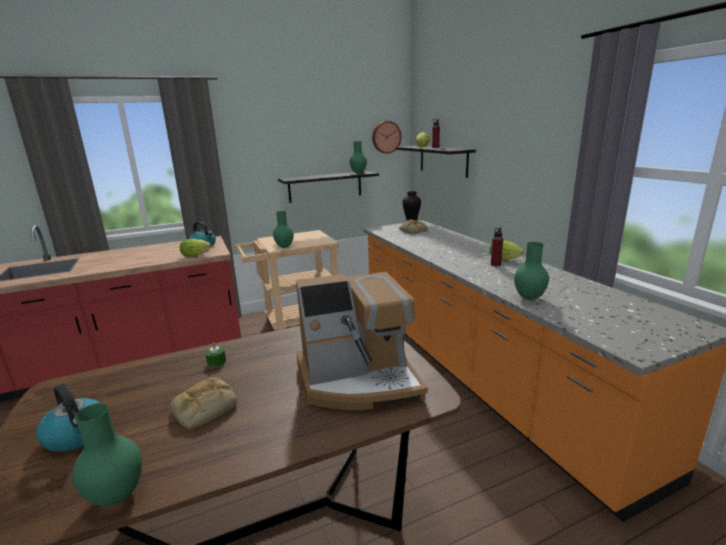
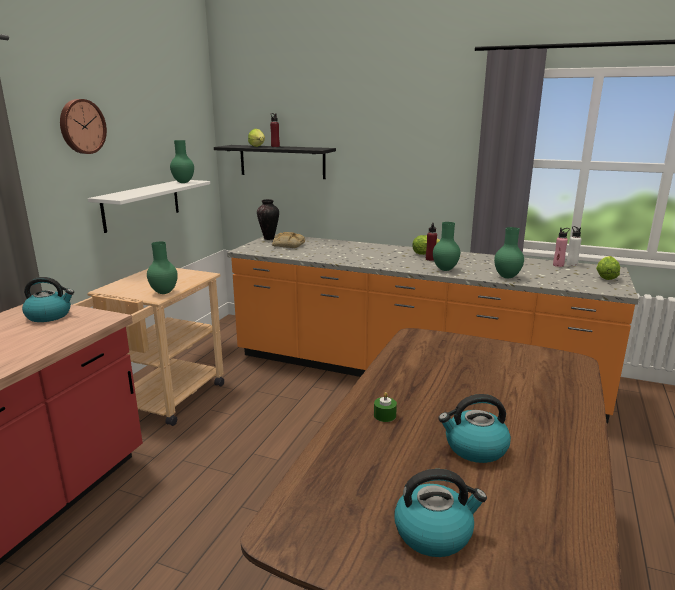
camera: 45 degrees left, 0 degrees up
(118, 495) = (576, 528): green vase -> green vase (444, 269)
(197, 255) = (82, 329): lettuce -> lettuce (605, 277)
(204, 409) = (475, 448): bread -> kettle
(325, 186) = (142, 204): black shelf -> white shelf
(358, 380) = (517, 373): coffee machine -> none
(386, 137) = (195, 134): wall clock -> wall clock (81, 126)
(629, 303) = (558, 265): none -> pink bottle
(652, 307) = (571, 264): none -> white bottle

